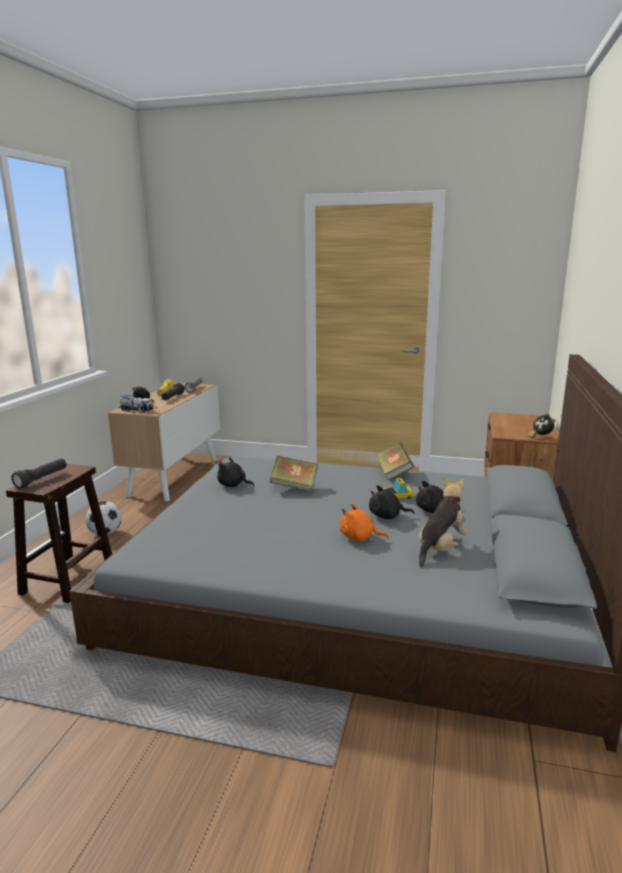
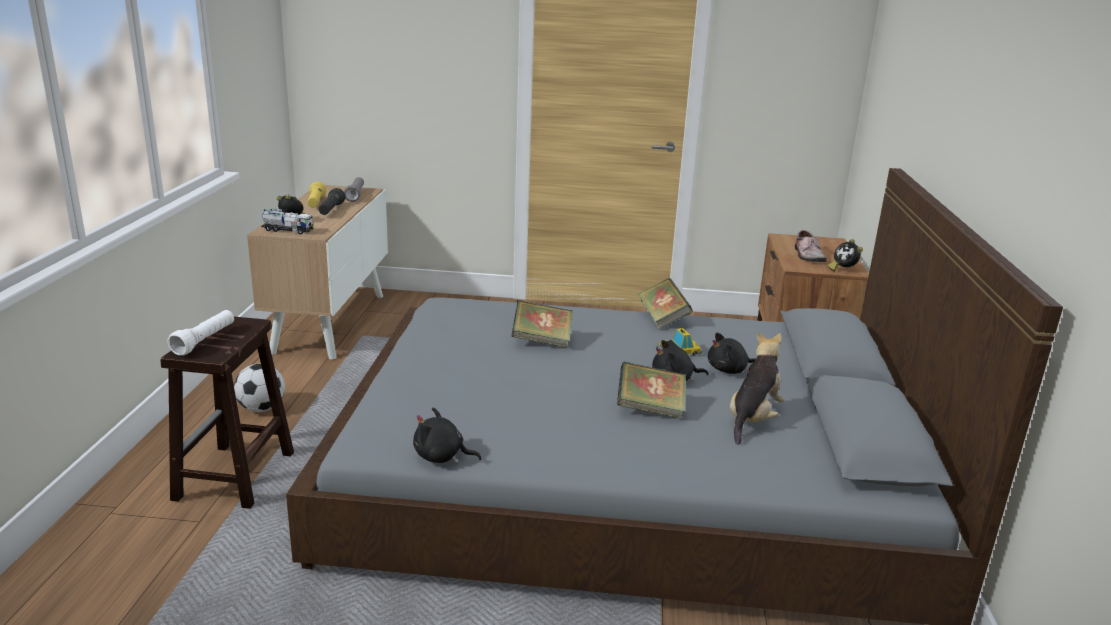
camera: 10 degrees left, 5 degrees up
(42, 479) = (205, 341): black flashlight -> white flashlight
(233, 485) = (457, 340): black plush toy -> black plush toy (441, 457)
(359, 538) = (650, 409): orange plush toy -> book
(514, 427) = (807, 255): none -> shoe

